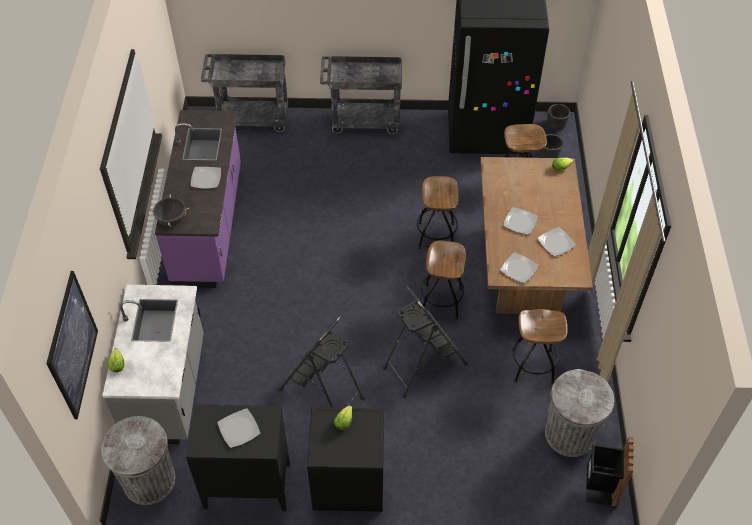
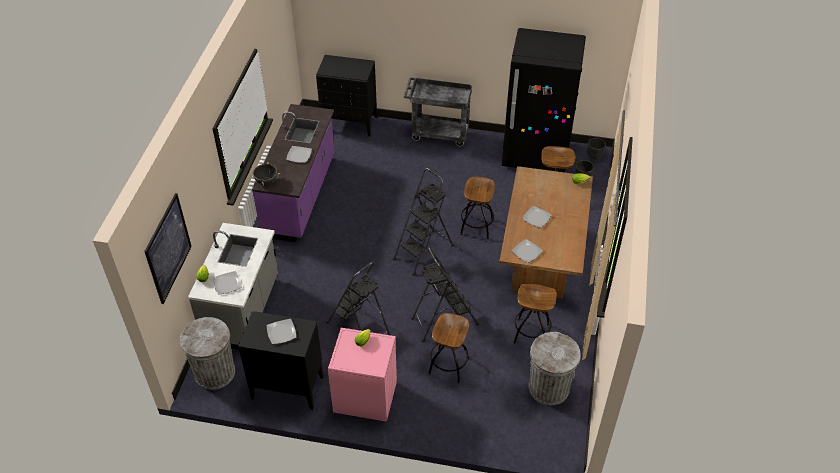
camera: 10 degrees right, 5 degrees down
(251, 121) = (349, 124): grey cart -> black dresser
(348, 481) = (365, 395): black washing machine -> pink washing machine
(379, 277) = (424, 251): none -> step ladder
(441, 300) = (469, 275): brown stool -> brown stool (448, 365)
(556, 243) = (561, 237): plate -> plate (227, 284)
(599, 488) = (563, 431): black trash can -> none

